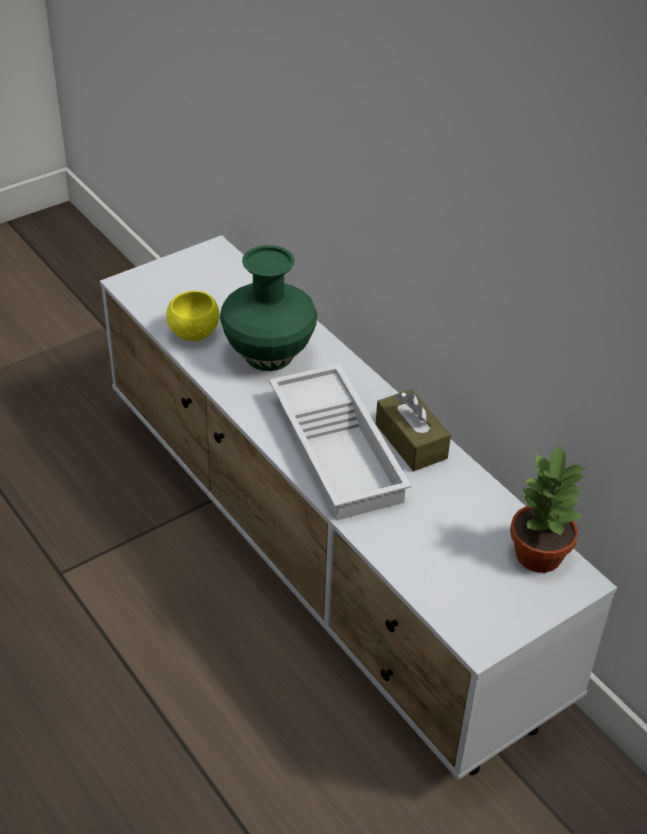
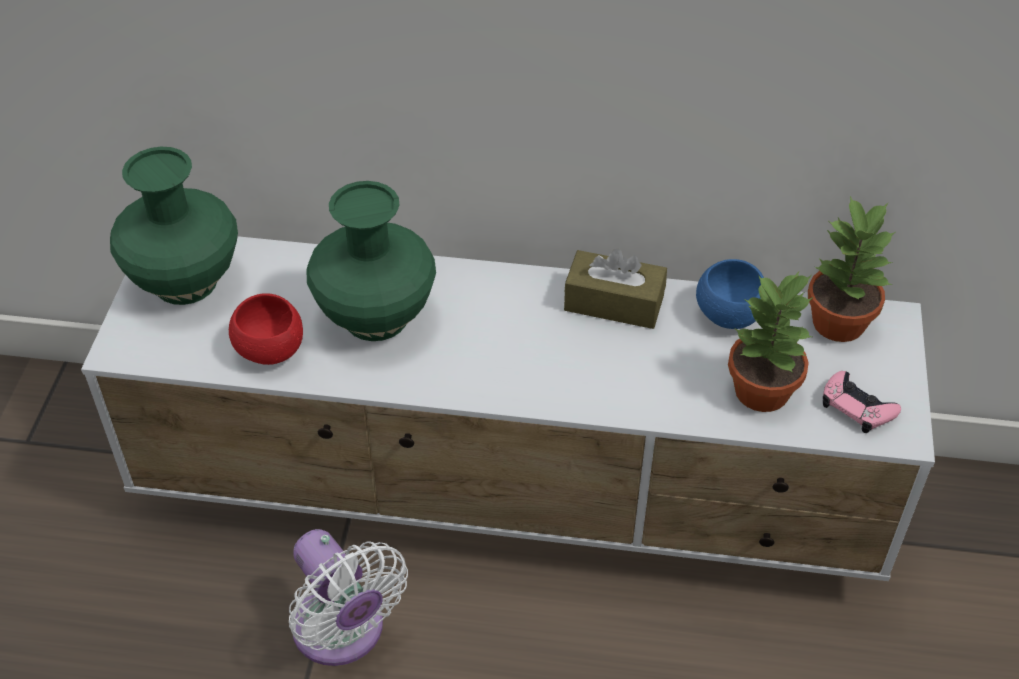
camera: 45 degrees left, 5 degrees up
(141, 550) = (343, 633): none -> white fan
(193, 333) = (270, 350): yellow bowl -> red bowl
(200, 273) = (185, 283): none -> green vase
(339, 449) = (568, 358): white tray -> none
(427, 552) = (763, 392): none -> potted plant
(471, 498) = (728, 315): none -> blue bowl
(474, 606) = (857, 407): none -> pink game controller

